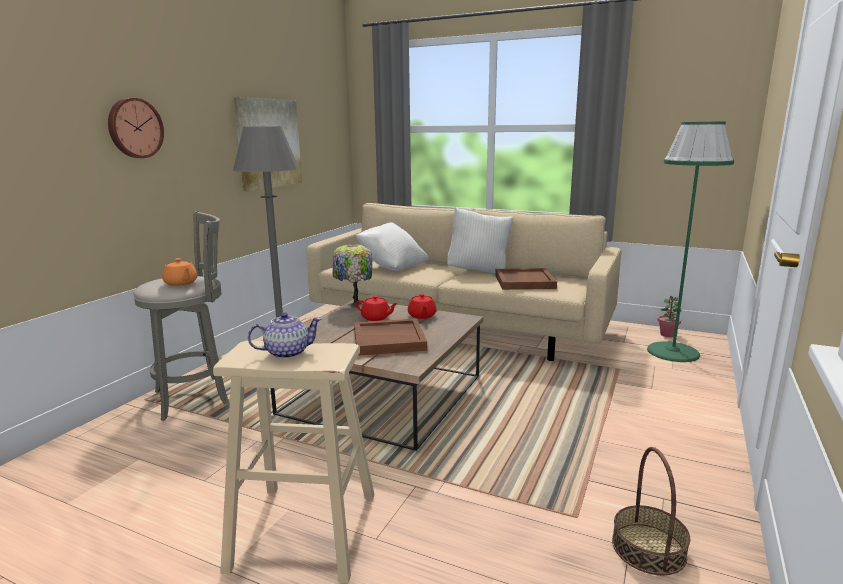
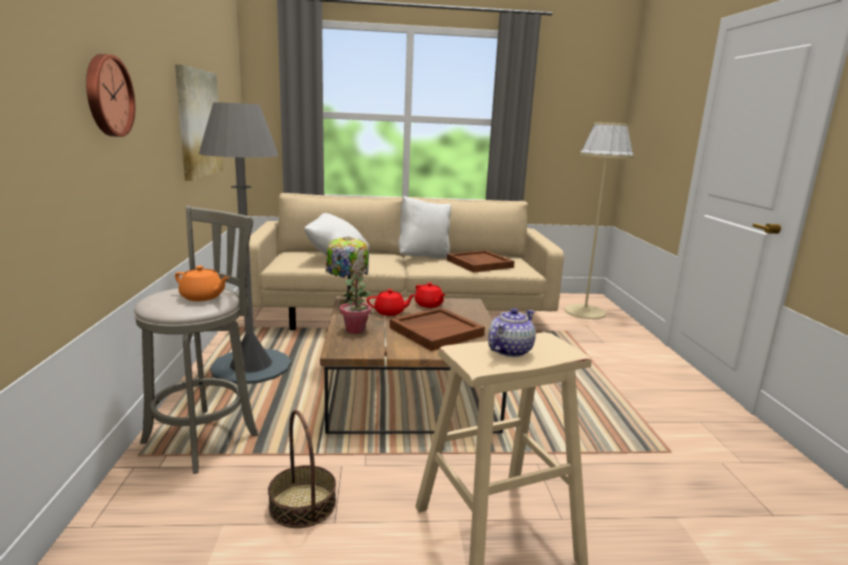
camera: 30 degrees left, 0 degrees up
(648, 548) = (732, 459): basket -> basket (302, 504)
(667, 334) = (566, 298): potted plant -> potted plant (355, 330)
(673, 352) = (585, 312): green floor lamp -> beige floor lamp

